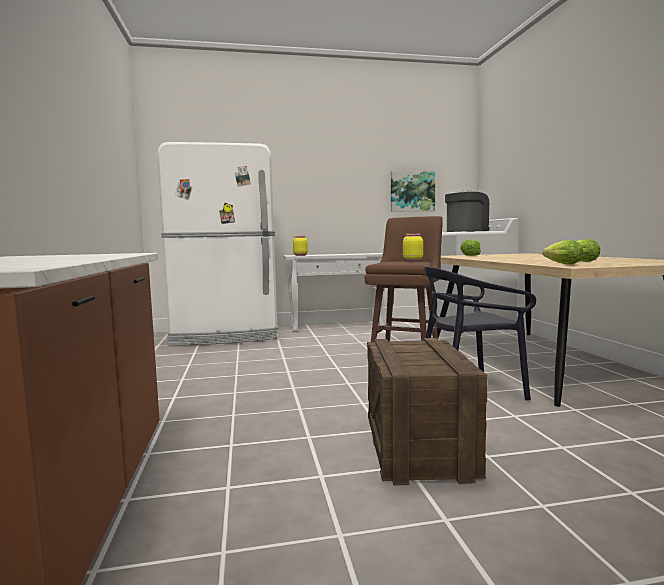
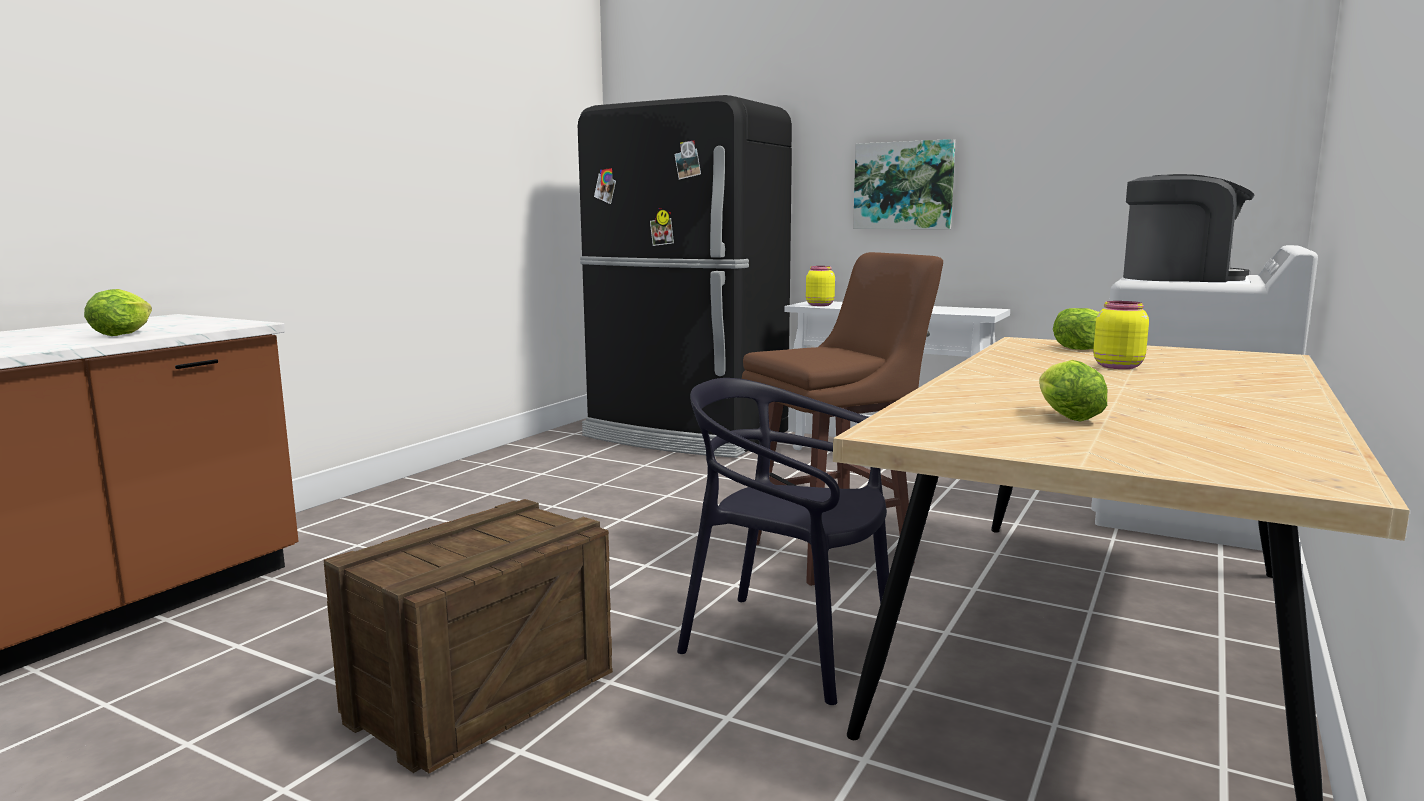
camera: 40 degrees right, 5 degrees up
(226, 336) = (685, 435): white fridge -> black fridge
(412, 191) = (1112, 167): picture -> picture (903, 185)
(412, 261) = (841, 353): yellow jar -> yellow jar (1116, 366)
(561, 264) = (937, 419): lettuce -> lettuce (125, 334)

